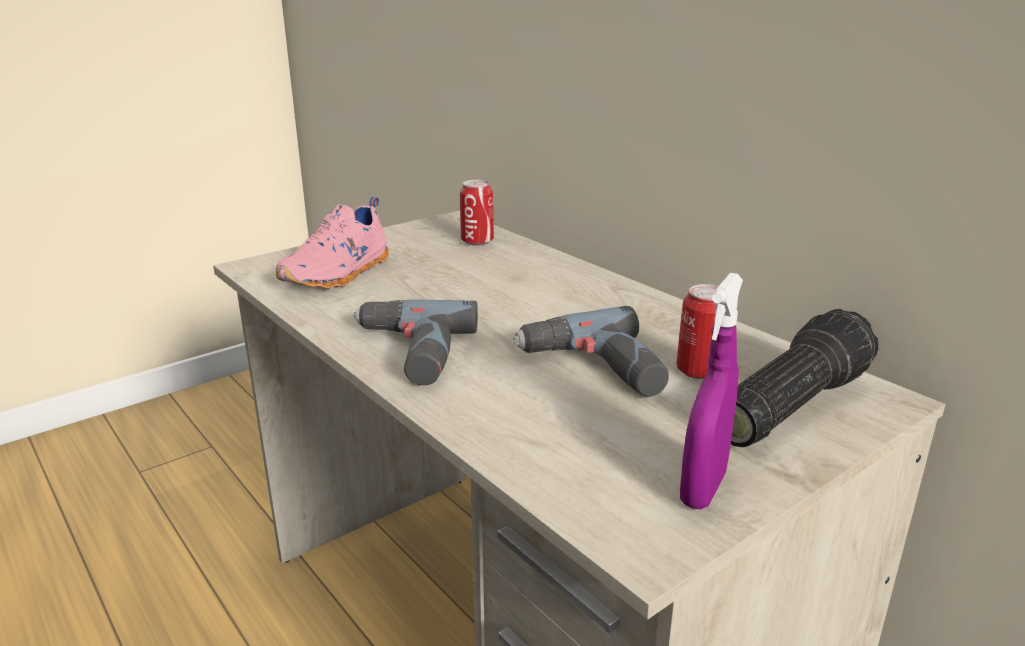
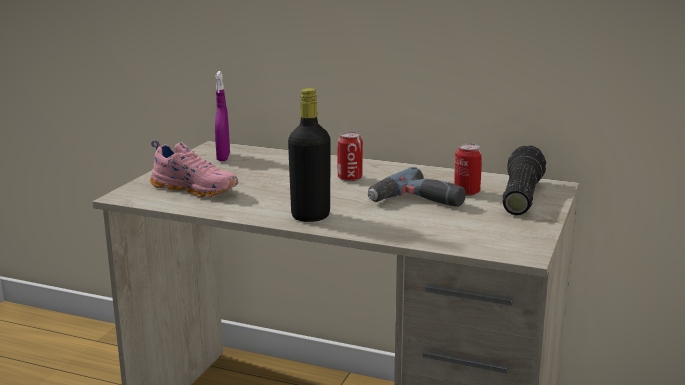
camera: 30 degrees left, 5 degrees down
(339, 274) = (196, 189): pink shoe -> pink shoe turned 60 degrees counterclockwise
(408, 353) = (310, 216): power drill -> black bottle
(477, 241) = (253, 156): can -> can (350, 178)
(703, 489) = (523, 232): purple spray bottle -> purple spray bottle (223, 157)

